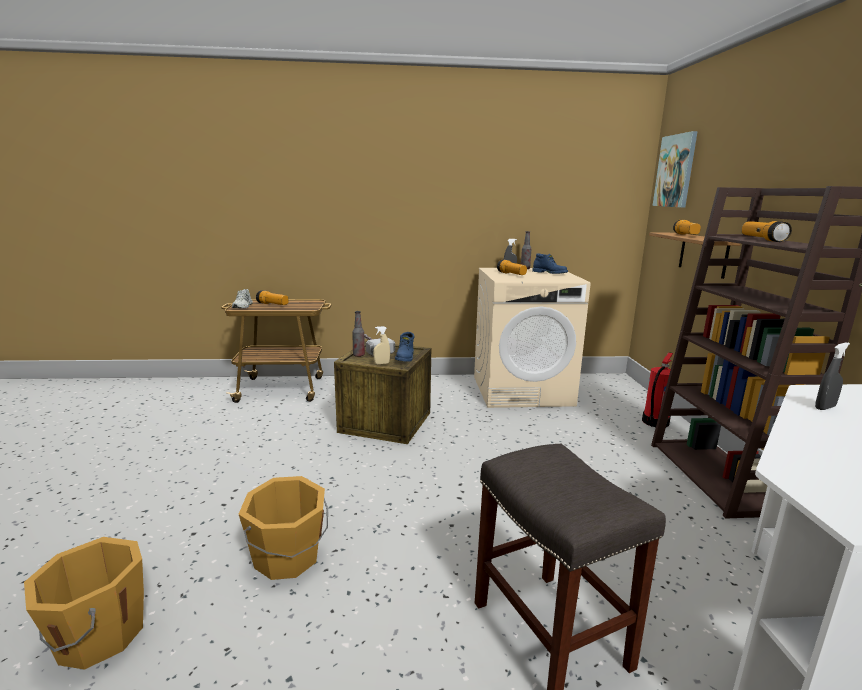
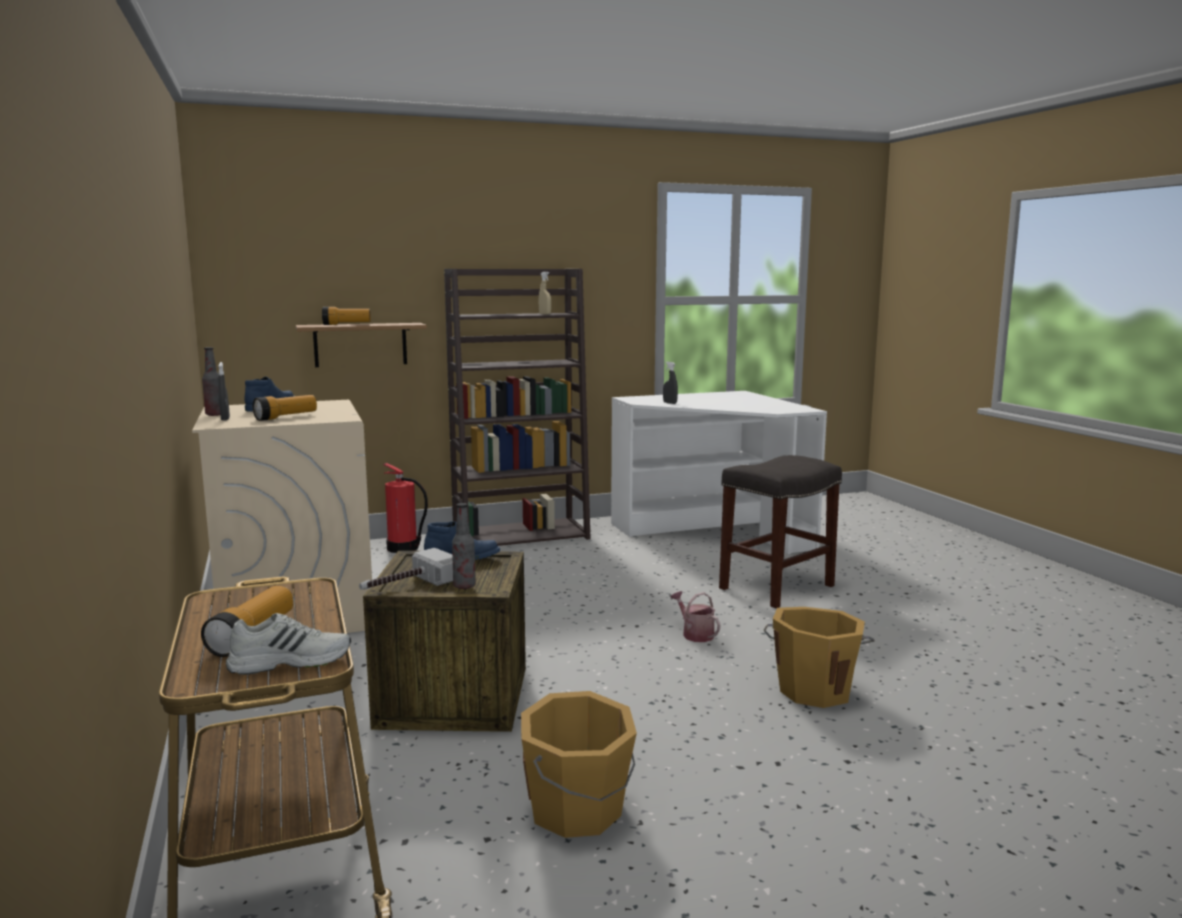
camera: 105 degrees left, 5 degrees down
(98, 636) = (1009, 750): orange bucket -> orange bucket (578, 810)
(381, 363) = (501, 567): beige spray bottle -> beige spray bottle (545, 314)
(429, 524) = (695, 634): none -> watering can
(675, 171) = (258, 244): picture -> none
(762, 239) = (495, 314): flashlight -> none

